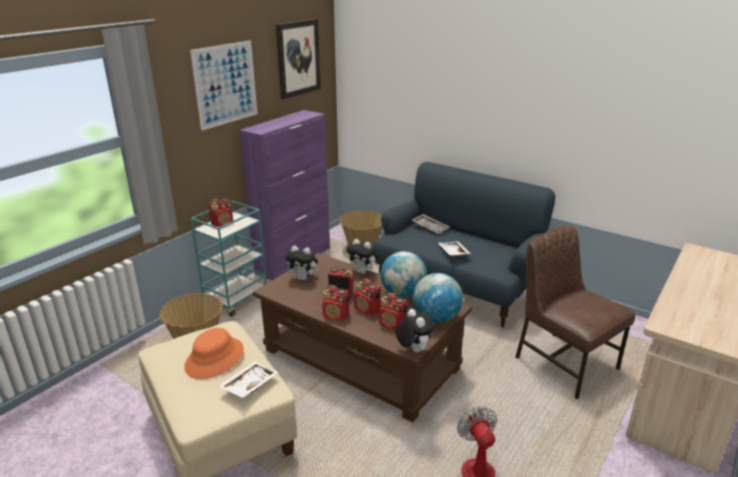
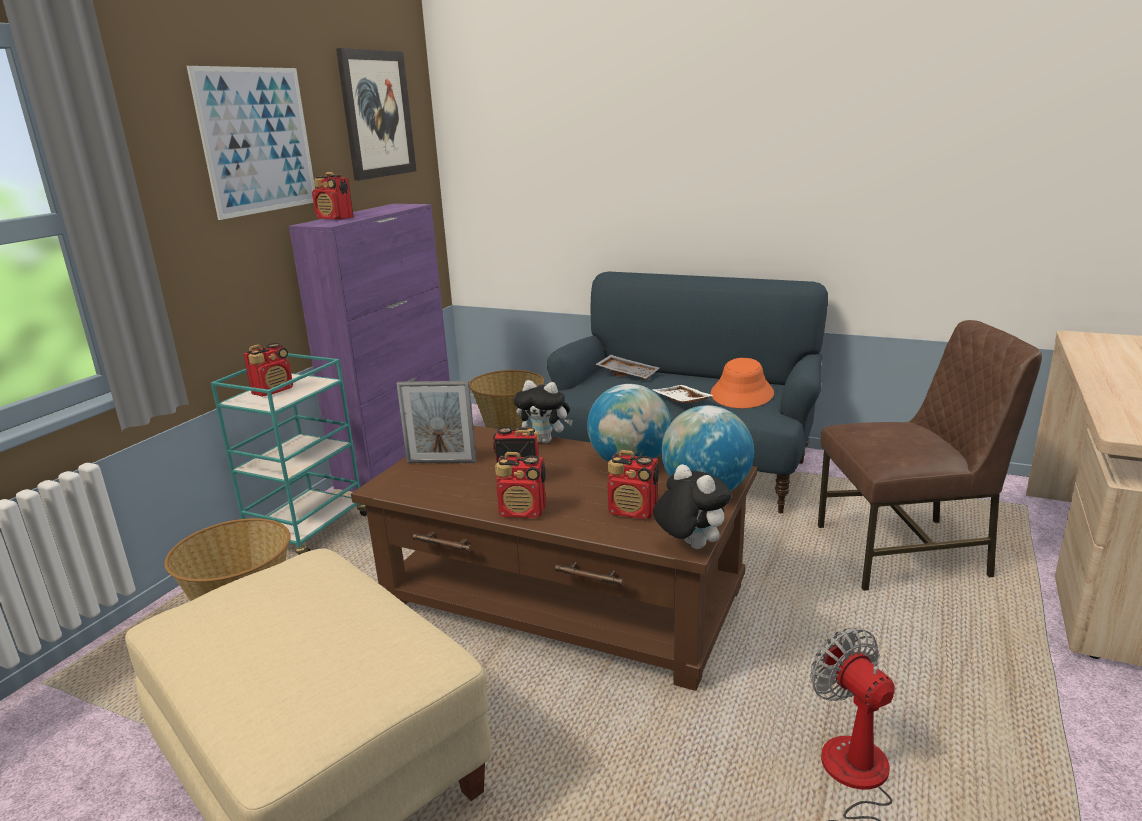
camera: 10 degrees left, 5 degrees down
(215, 358) = (299, 617): orange hat -> orange hat (742, 394)
(248, 385) = (384, 656): white tray -> none
(303, 278) = (441, 462): plush toy -> picture frame
(367, 310) = (577, 494): radio -> radio (335, 218)
(564, 363) = (905, 552): brown chair -> brown chair turned 135 degrees clockwise

